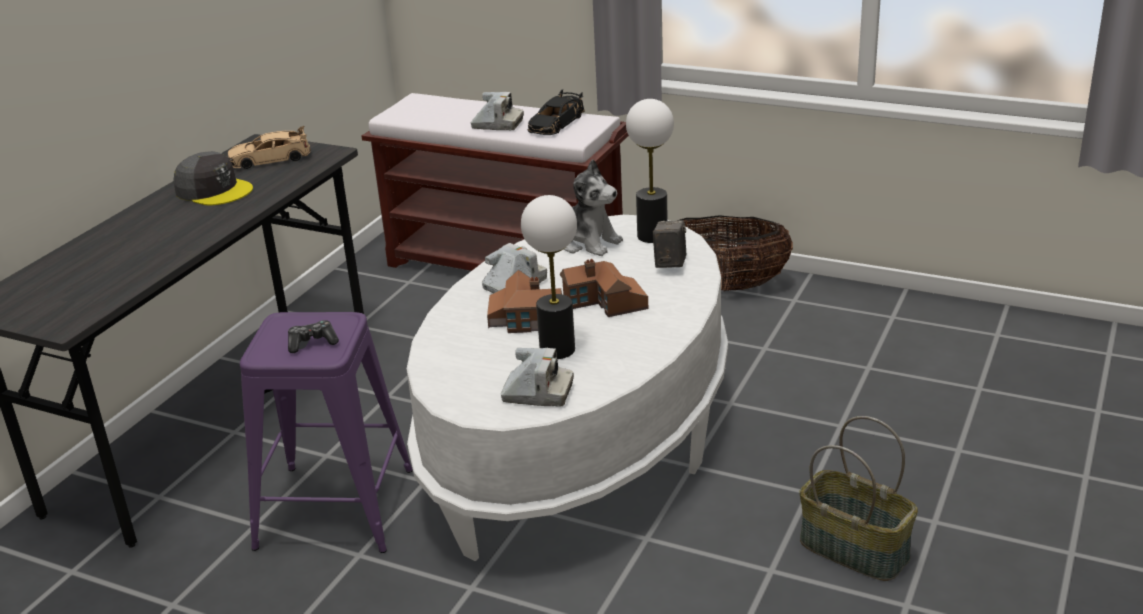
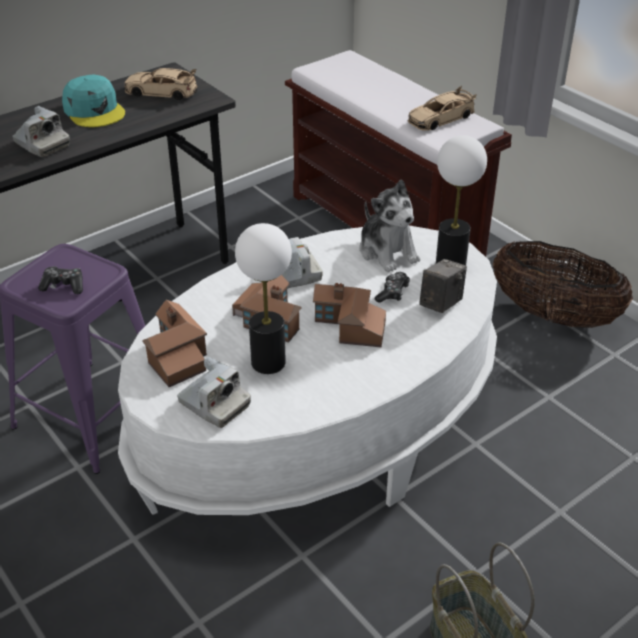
camera: 25 degrees right, 10 degrees up
(214, 190) = (94, 111): grey cap -> turquoise cap
(464, 372) = (176, 356): none -> toy house
(497, 124) = (390, 104): camera -> camera (42, 144)
(556, 124) = (441, 119): black toy car -> beige toy car
(620, 269) = (392, 293): none -> game controller

